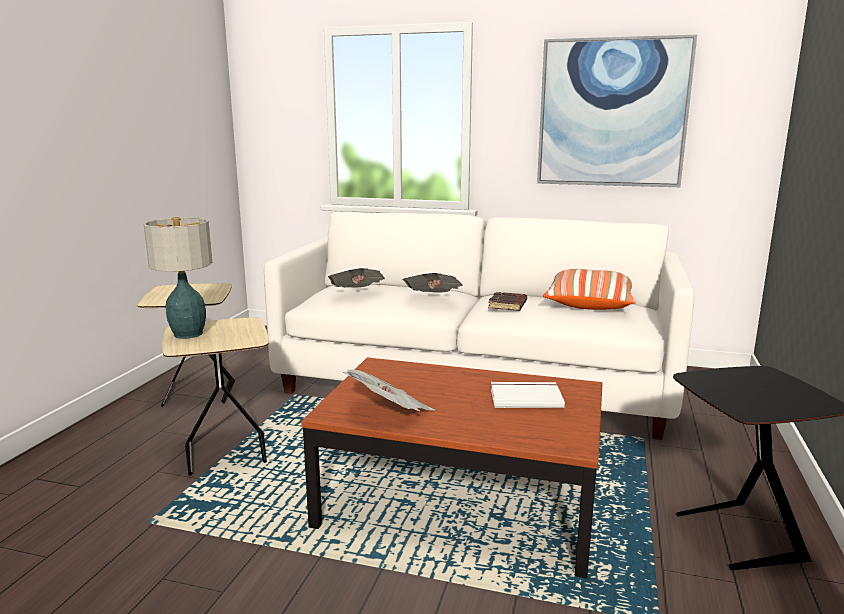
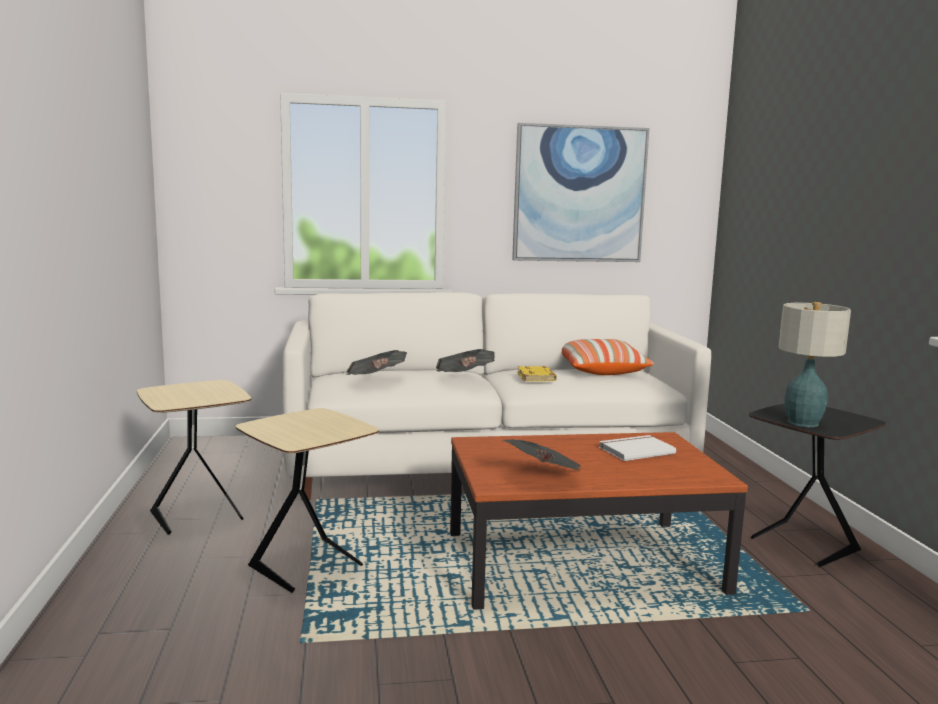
camera: 25 degrees left, 5 degrees down
(187, 334) = (276, 430): table lamp -> table lamp (802, 423)
(508, 305) = (537, 377): brown book -> yellow book

